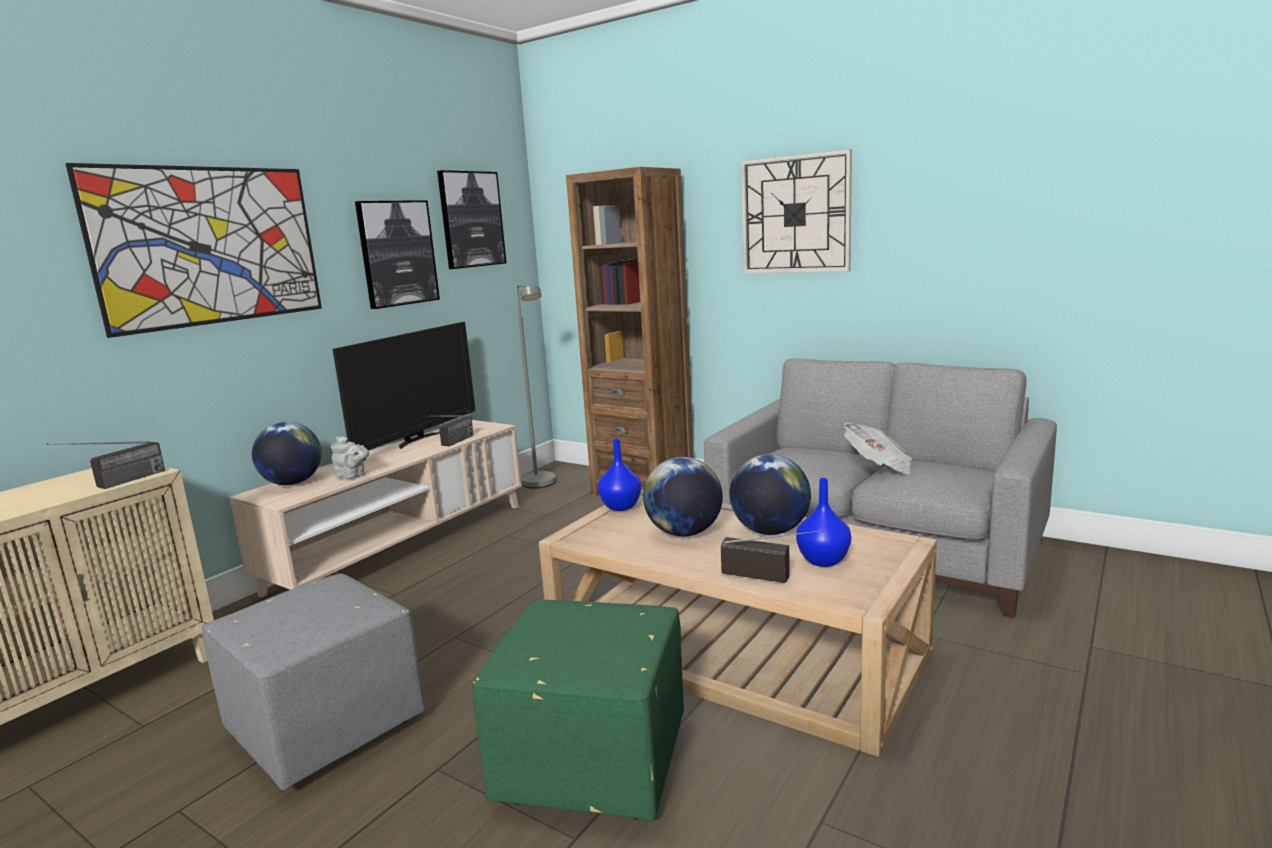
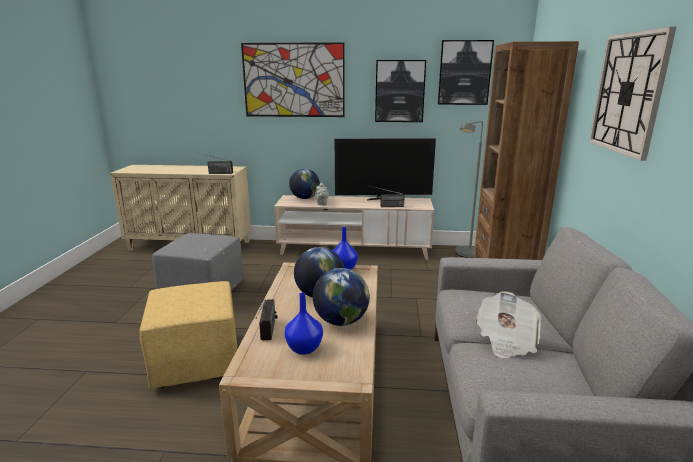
camera: 60 degrees right, 5 degrees up
(590, 765) = (195, 362): green ottoman -> yellow ottoman

